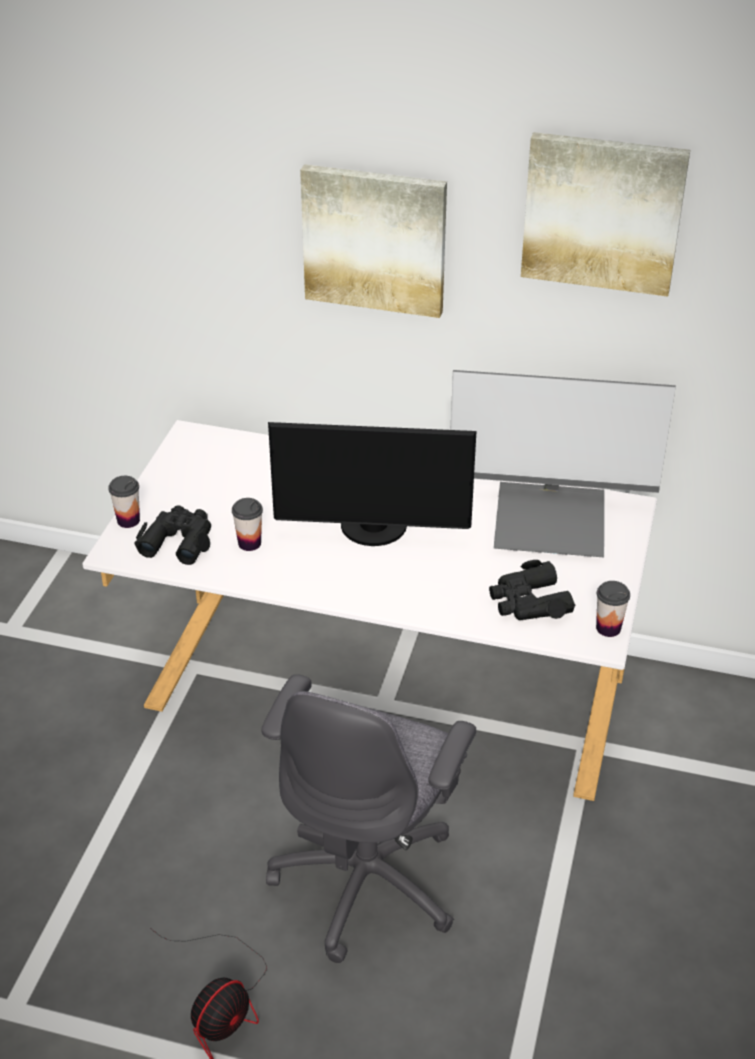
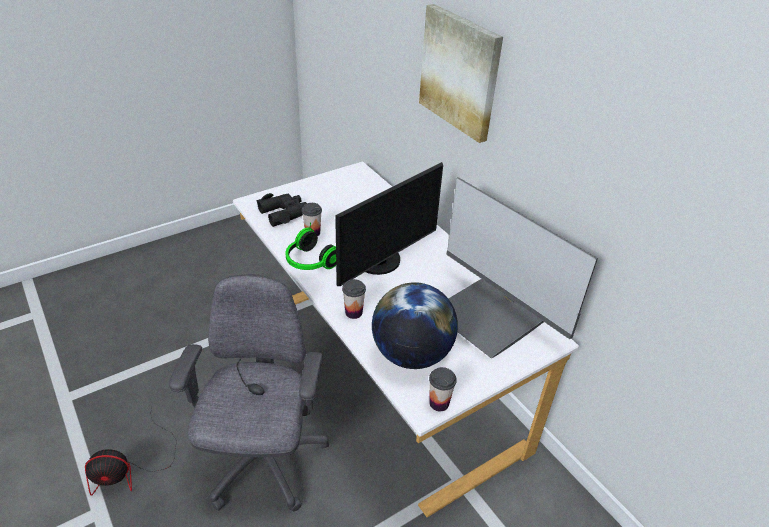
camera: 40 degrees right, 0 degrees up
(128, 520) = (277, 192): cup -> cup (353, 312)
(296, 578) = (310, 262): none -> headphones
(368, 880) = (263, 462): grey office chair -> grey office chair turned 120 degrees clockwise
(373, 529) = (381, 262): monitor -> monitor turned 90 degrees counterclockwise
(529, 602) = (411, 354): black binoculars -> globe
(603, 212) = (593, 92): picture -> none

